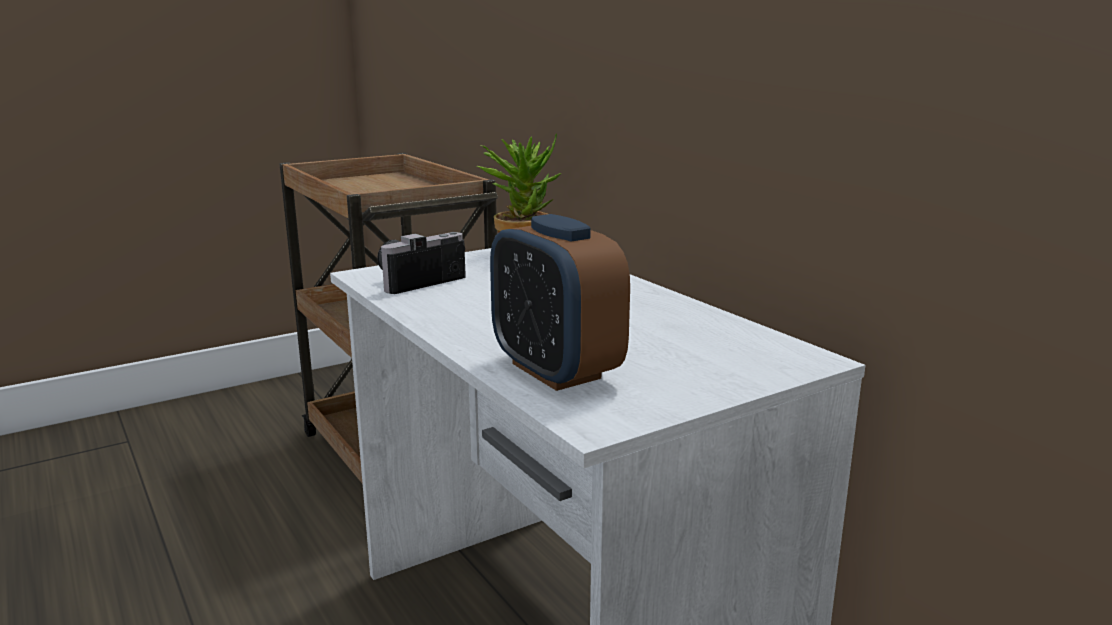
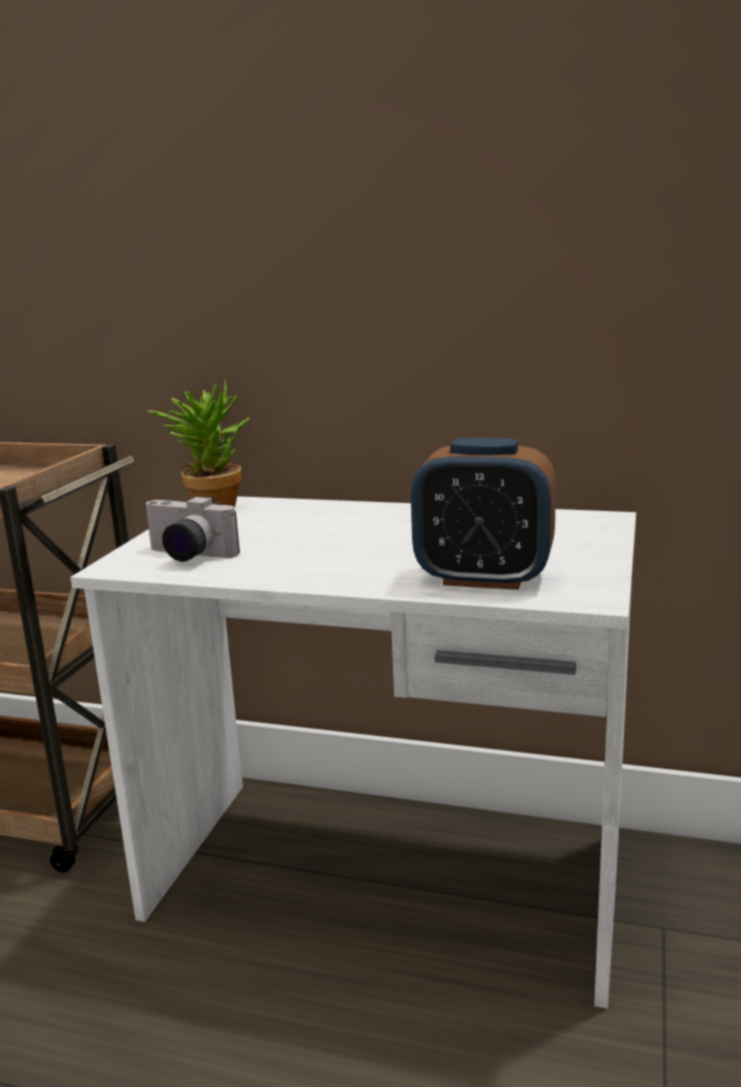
camera: 40 degrees left, 0 degrees up
(417, 280) = (186, 556): camera -> camera turned 75 degrees counterclockwise

